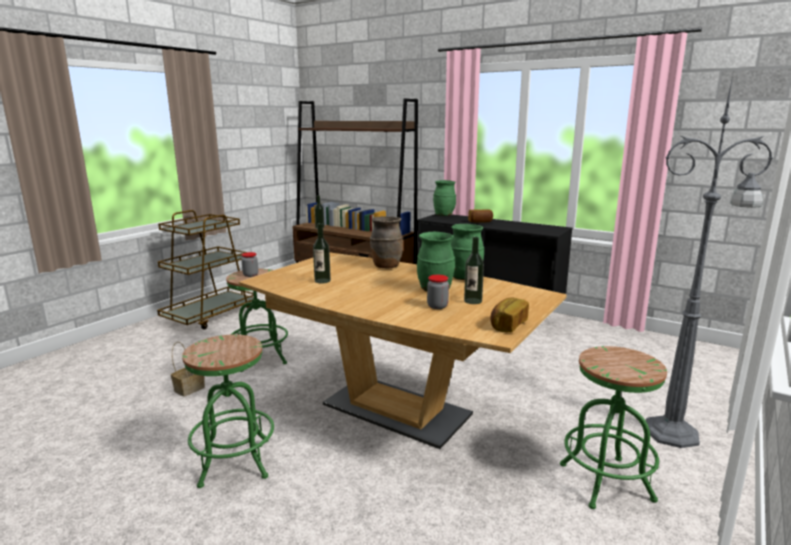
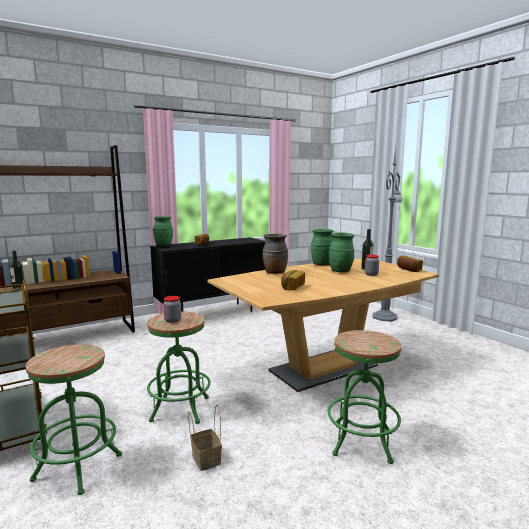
camera: 65 degrees left, 5 degrees down
(322, 281) = (292, 287): bottle -> bread
(606, 482) = (418, 339): green stool -> green stool (78, 467)

